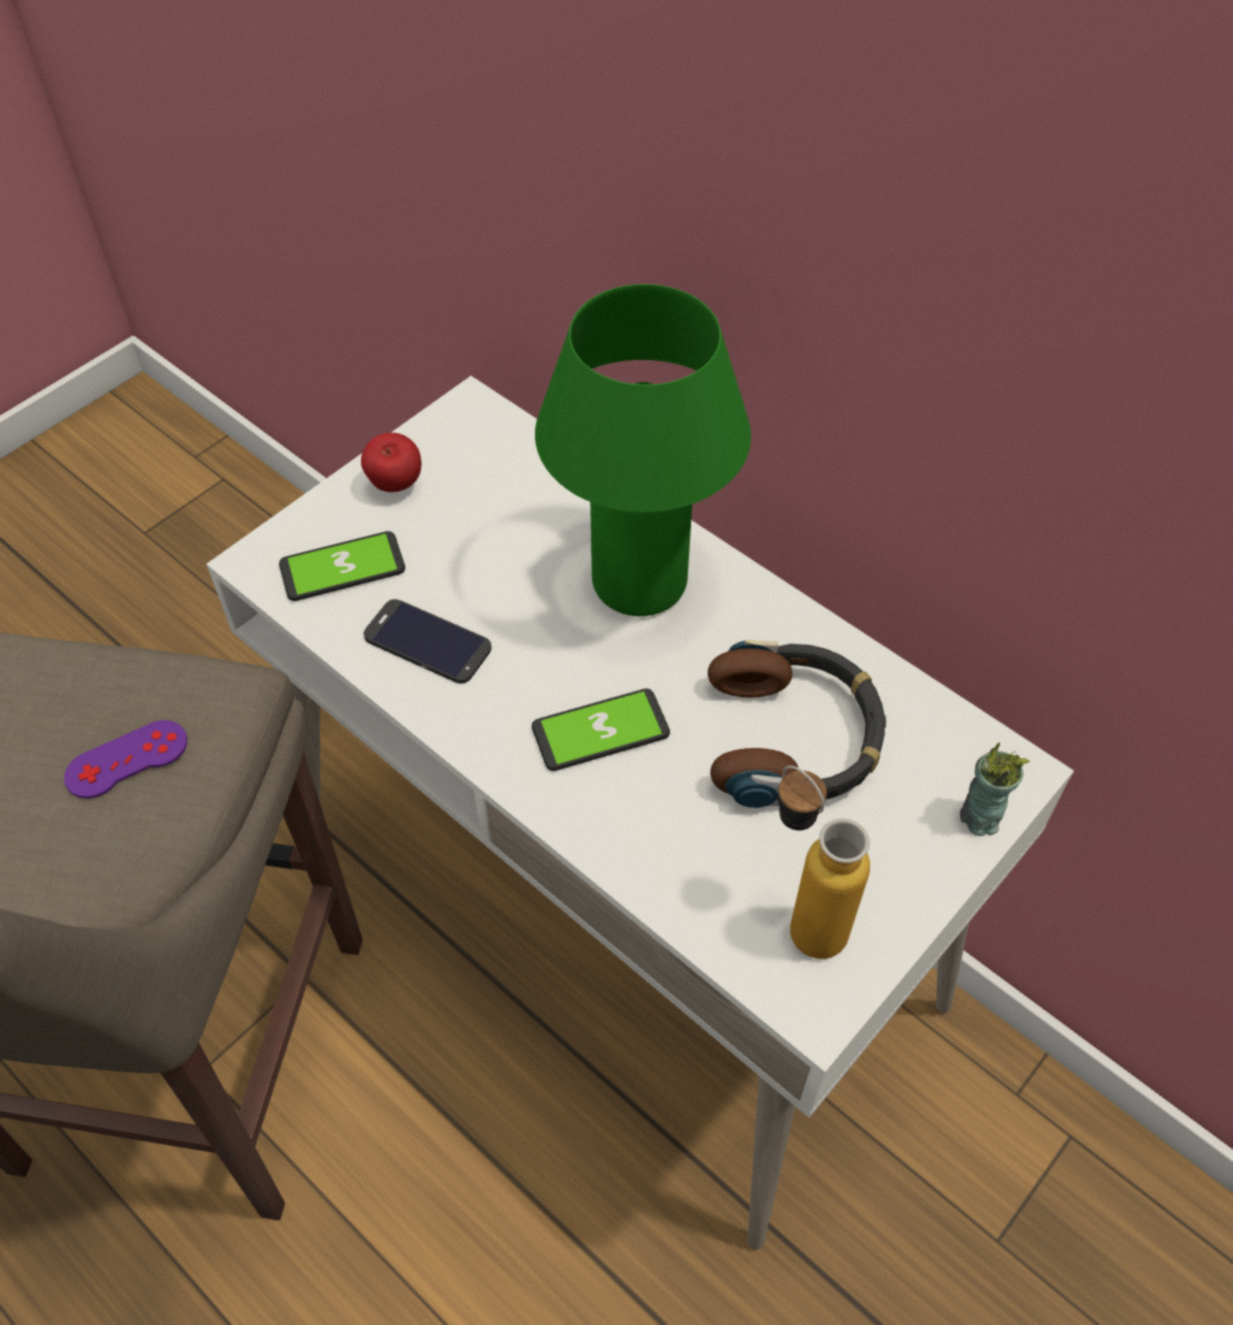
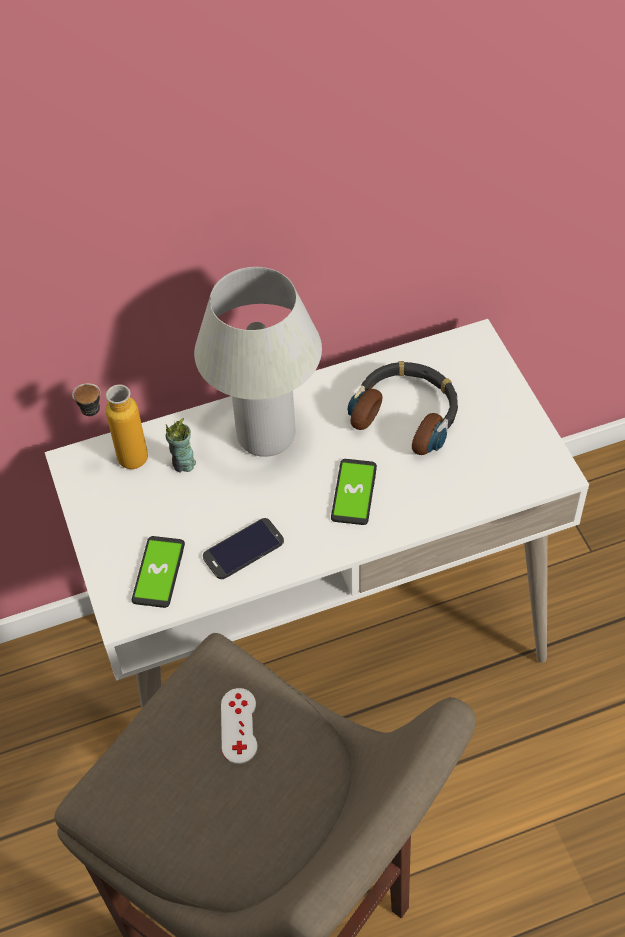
camera: 60 degrees left, 0 degrees up
(127, 759) = (239, 726): purple game controller -> white game controller
(396, 486) = (111, 523): apple -> none
(639, 582) = (266, 435): green table lamp -> white table lamp
(800, 916) = (508, 457): bottle -> bottle (120, 461)
(979, 818) = (493, 365): cup -> cup (183, 464)

